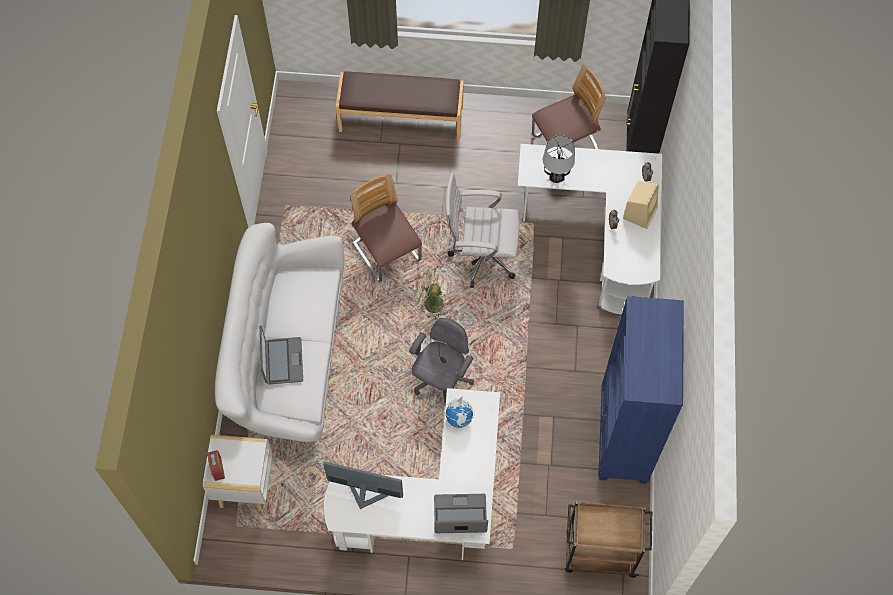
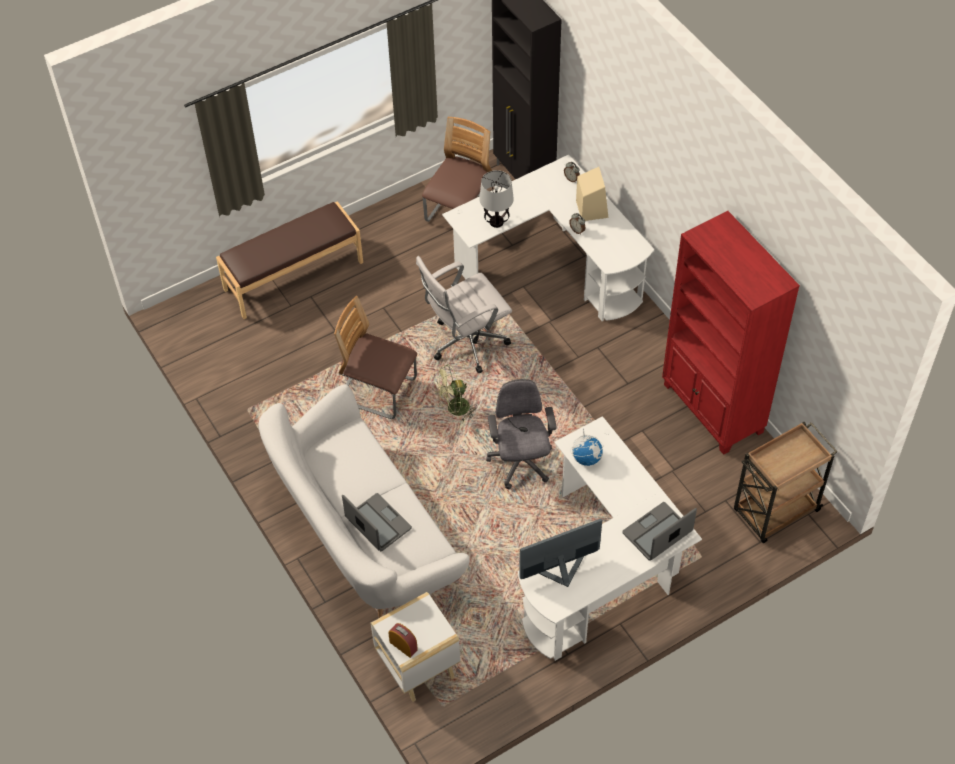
camera: 35 degrees left, 10 degrees down
(622, 437) = (712, 409): blue bookcase -> red bookcase

